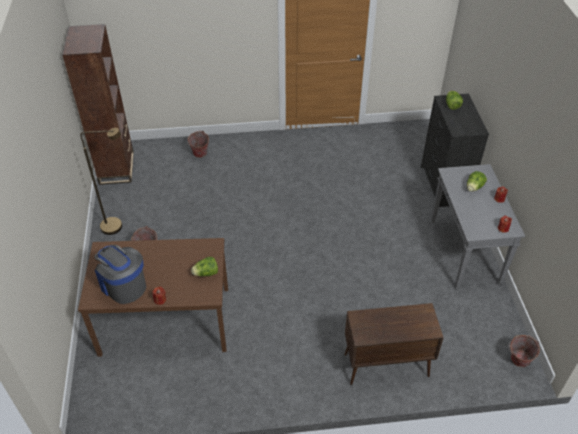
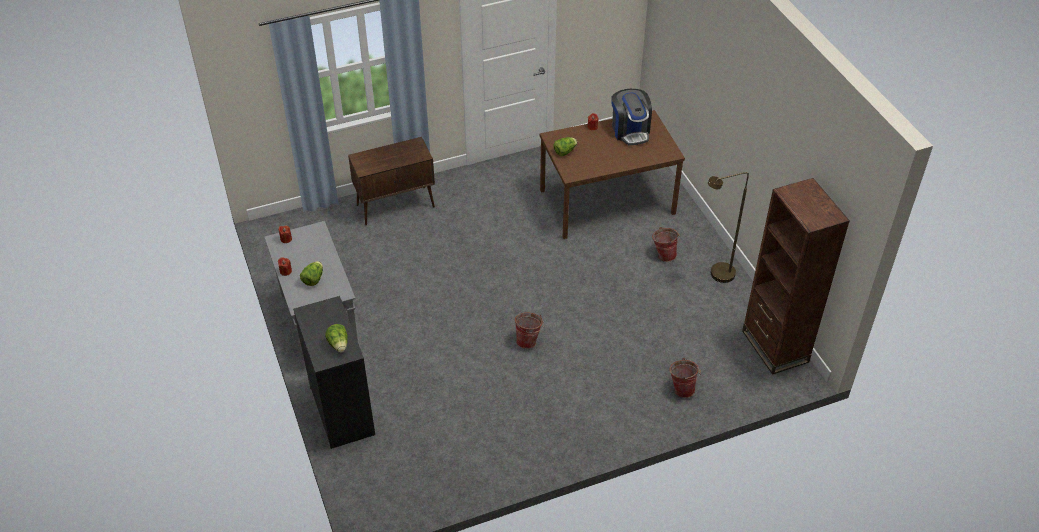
camera: 165 degrees right, 0 degrees up
(123, 285) = (630, 131): coffee machine -> coffee machine turned 45 degrees clockwise
(517, 362) = (276, 230): bucket -> bucket (529, 340)

